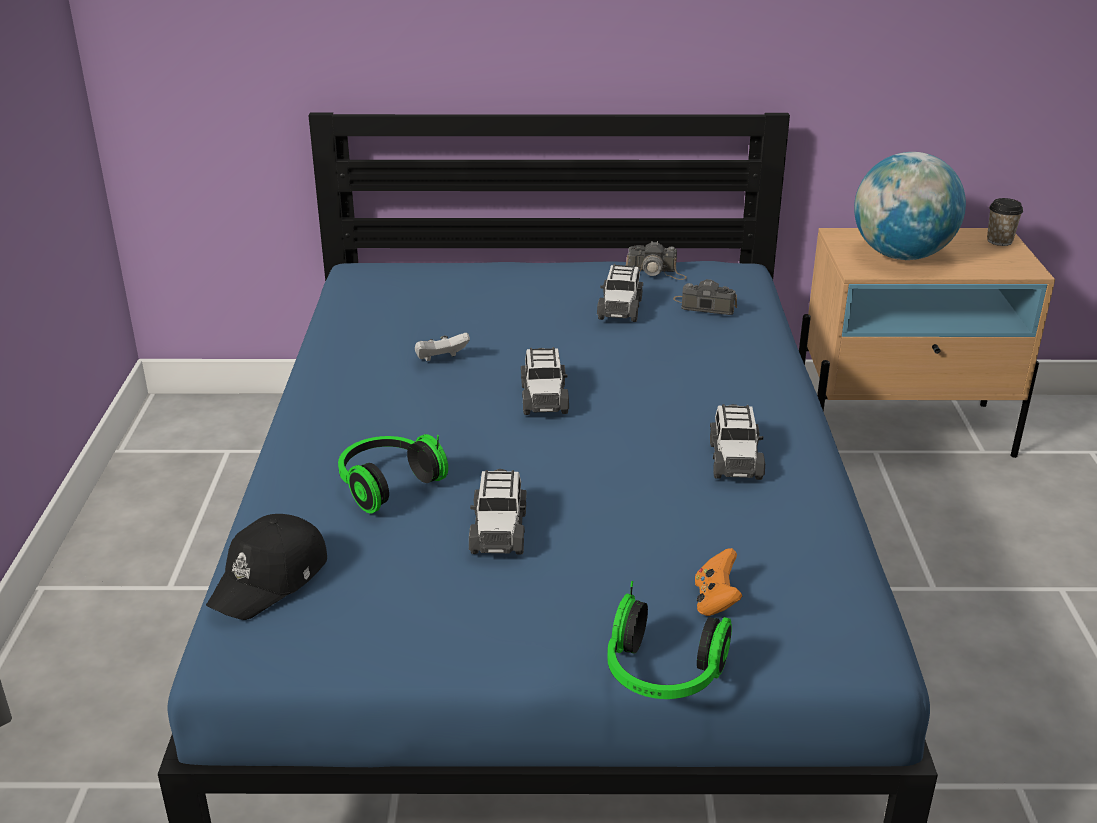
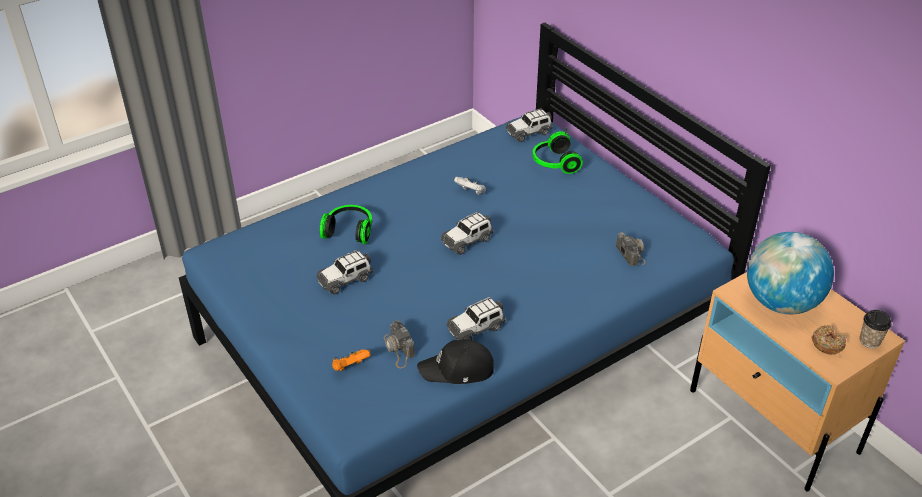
camera: 55 degrees right, 10 degrees up
(271, 579) = (259, 236): black cap -> black cap (458, 370)
(620, 308) = (589, 223): toy car -> toy car (529, 132)
(656, 272) = (655, 217): camera -> camera (398, 349)
(662, 675) = (283, 371): headphones -> headphones (554, 163)
(987, 259) = (827, 344): none -> donut

